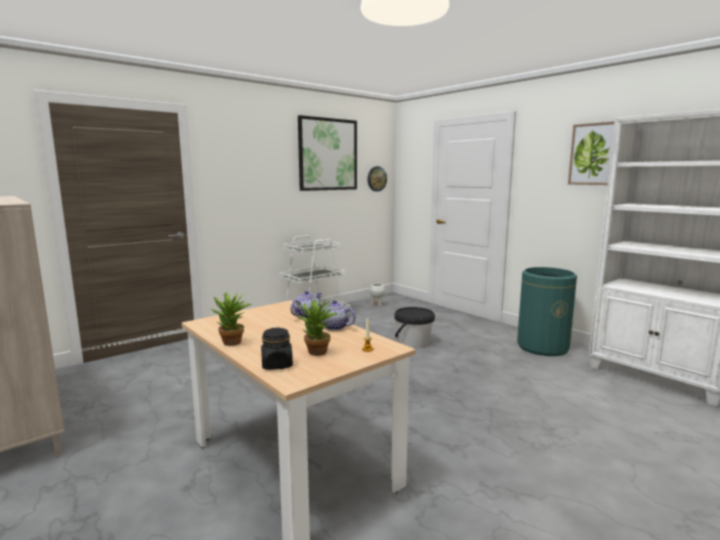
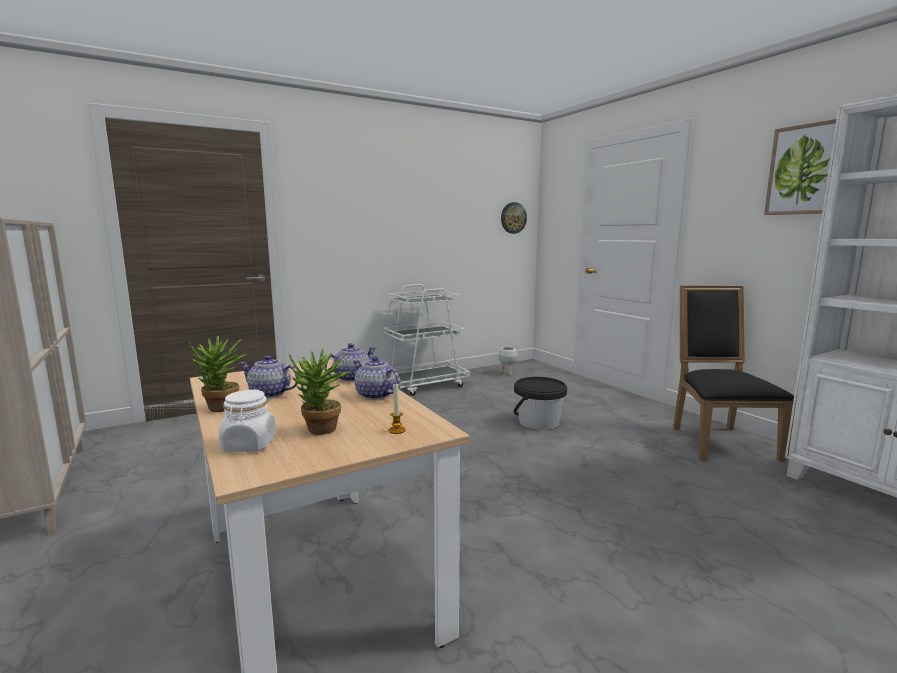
camera: 10 degrees right, 0 degrees up
(257, 330) = (270, 394): none -> teapot
(277, 365) = (249, 445): black jar -> white jar
(328, 154) = (449, 186): picture -> none
(542, 347) = (718, 441): green trash can -> black chair

